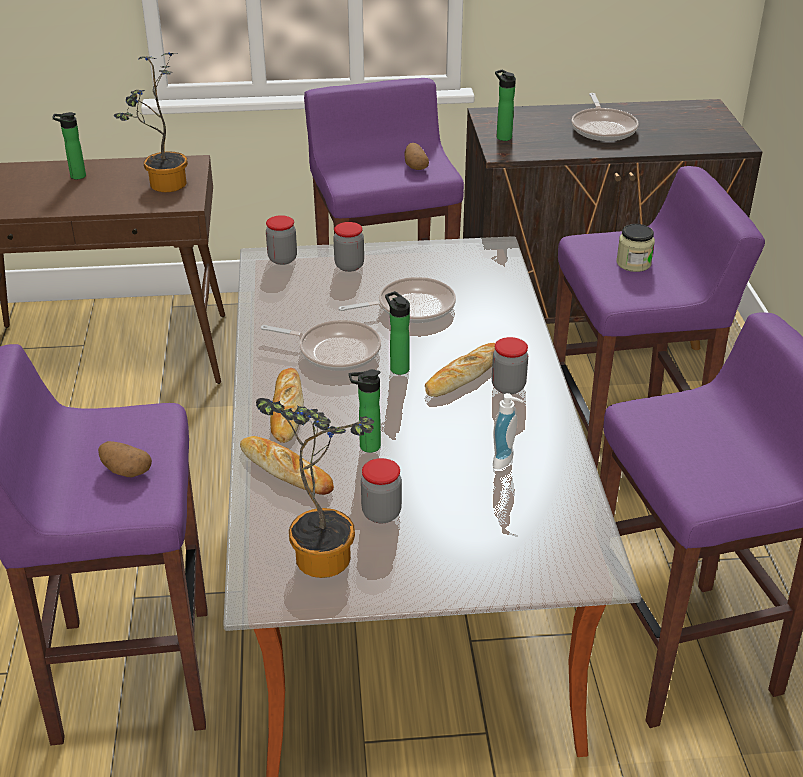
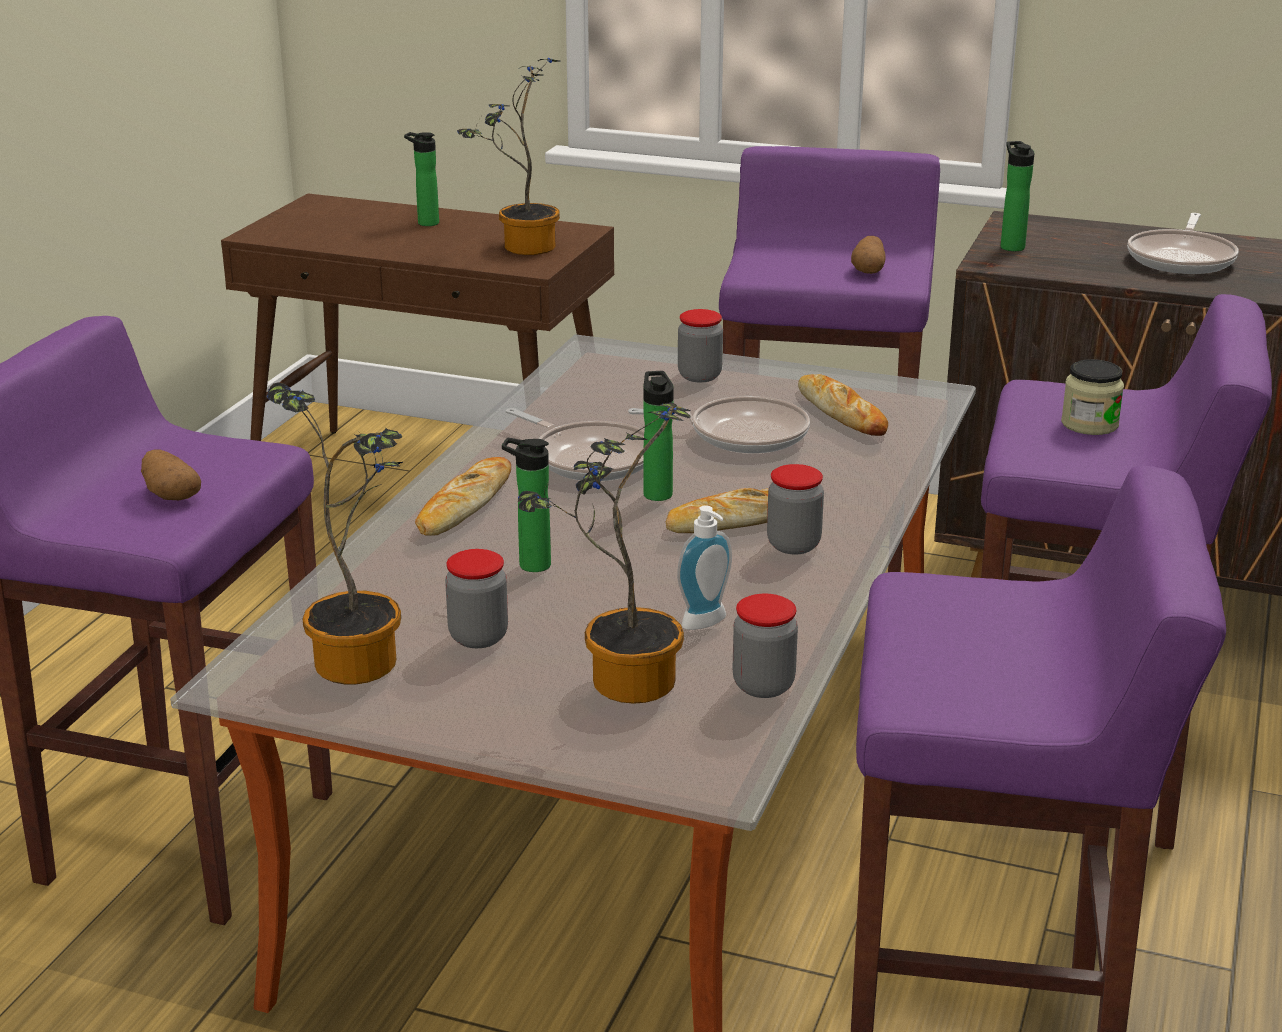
camera: 25 degrees right, 10 degrees down
(282, 259) = (617, 354): jar -> jar (763, 685)
(286, 470) = (402, 564): bread -> bread (841, 412)
(491, 520) = (620, 680): none -> potted plant

